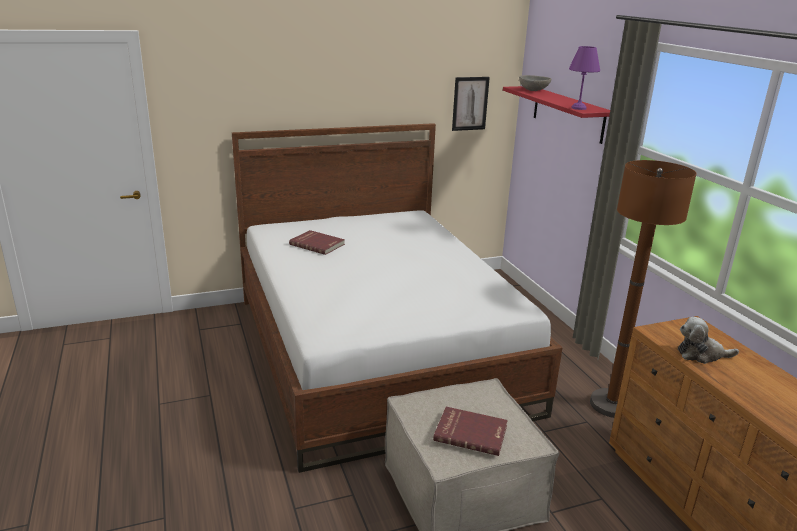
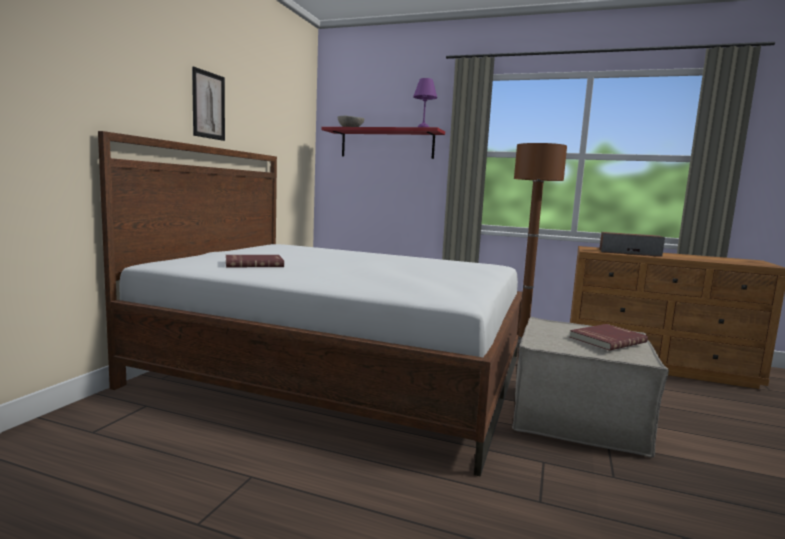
camera: 50 degrees left, 15 degrees down
(470, 103) = (291, 142): picture -> picture (208, 105)
(701, 354) = (629, 253): plush toy -> speaker

